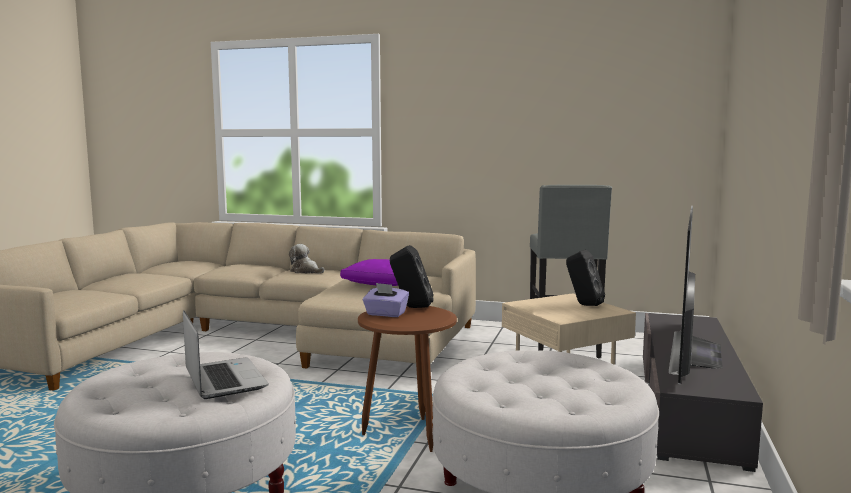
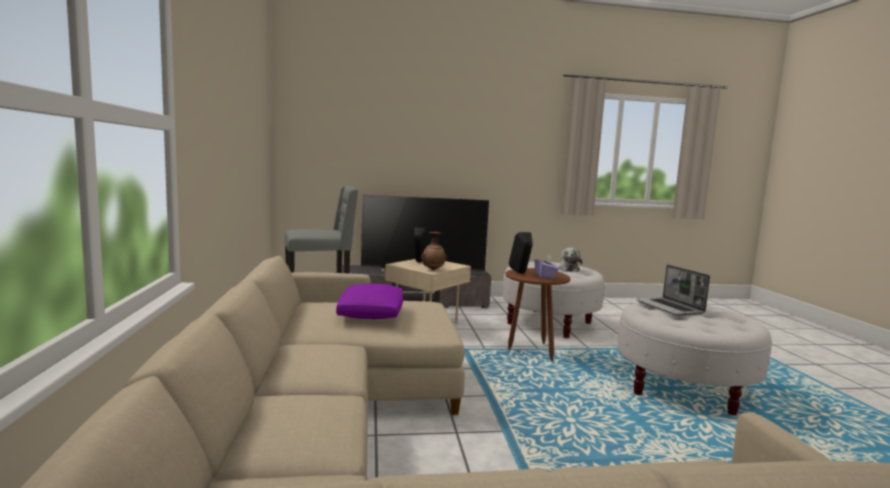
camera: 115 degrees left, 0 degrees up
(223, 379) = (670, 308): laptop -> laptop turned 60 degrees counterclockwise
(306, 271) = (307, 362): plush toy -> plush toy (568, 269)
(530, 305) = (433, 269): none -> vase

